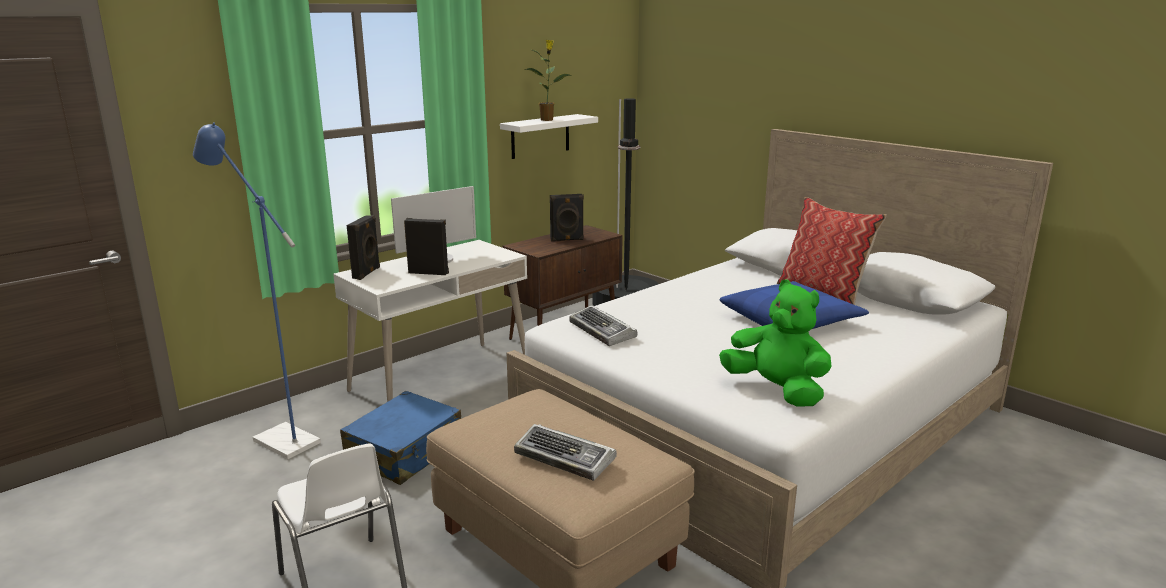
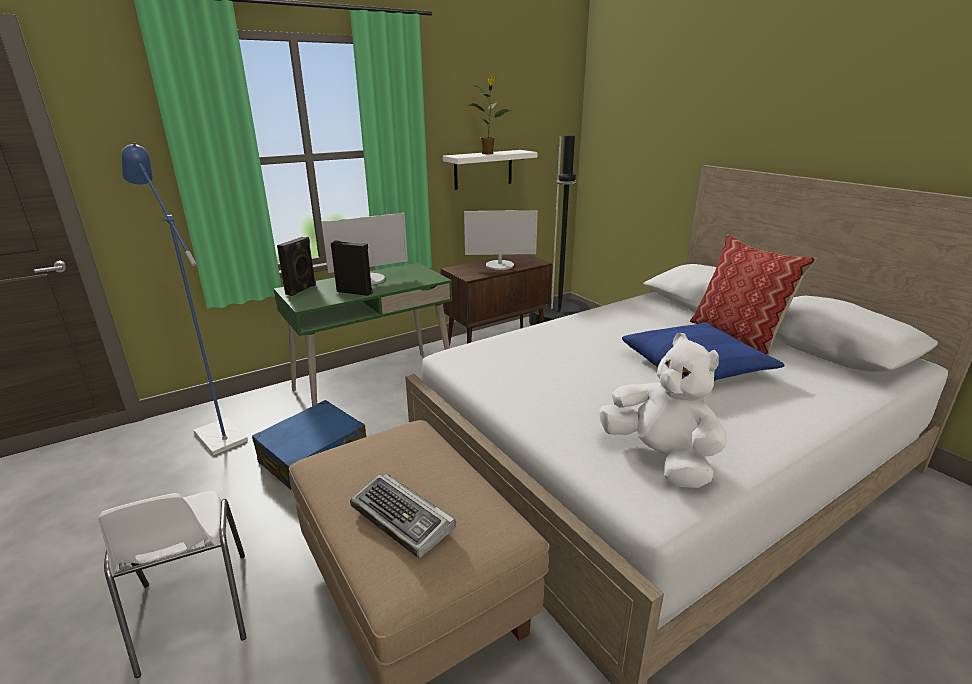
camera: 10 degrees right, 5 degrees up
(440, 379) = (374, 385): white desk -> green desk
(567, 240) = (500, 265): black speaker -> monitor
(603, 331) = (495, 364): keyboard -> none
(776, 390) = (660, 458): green plush toy -> white plush toy

